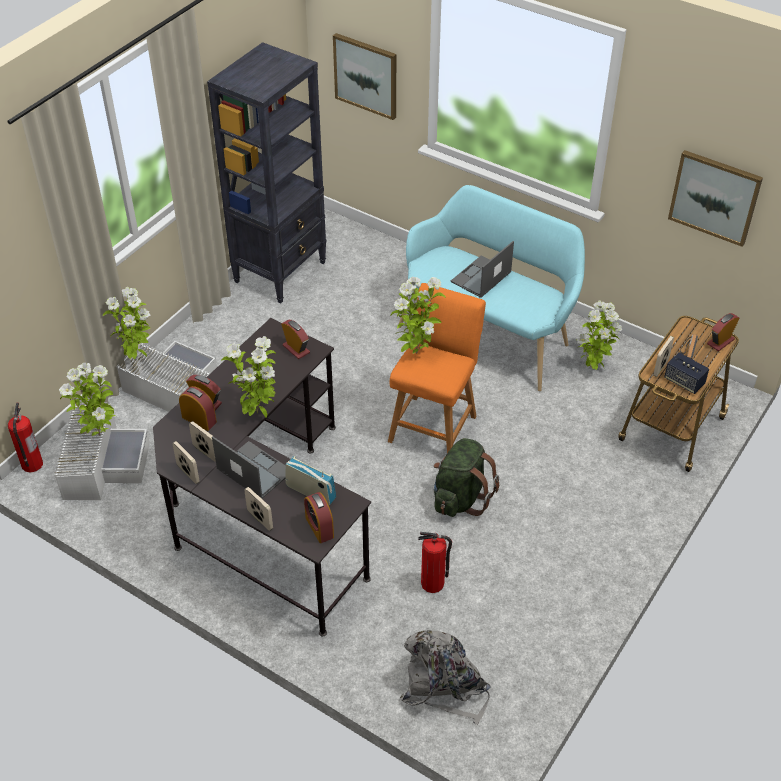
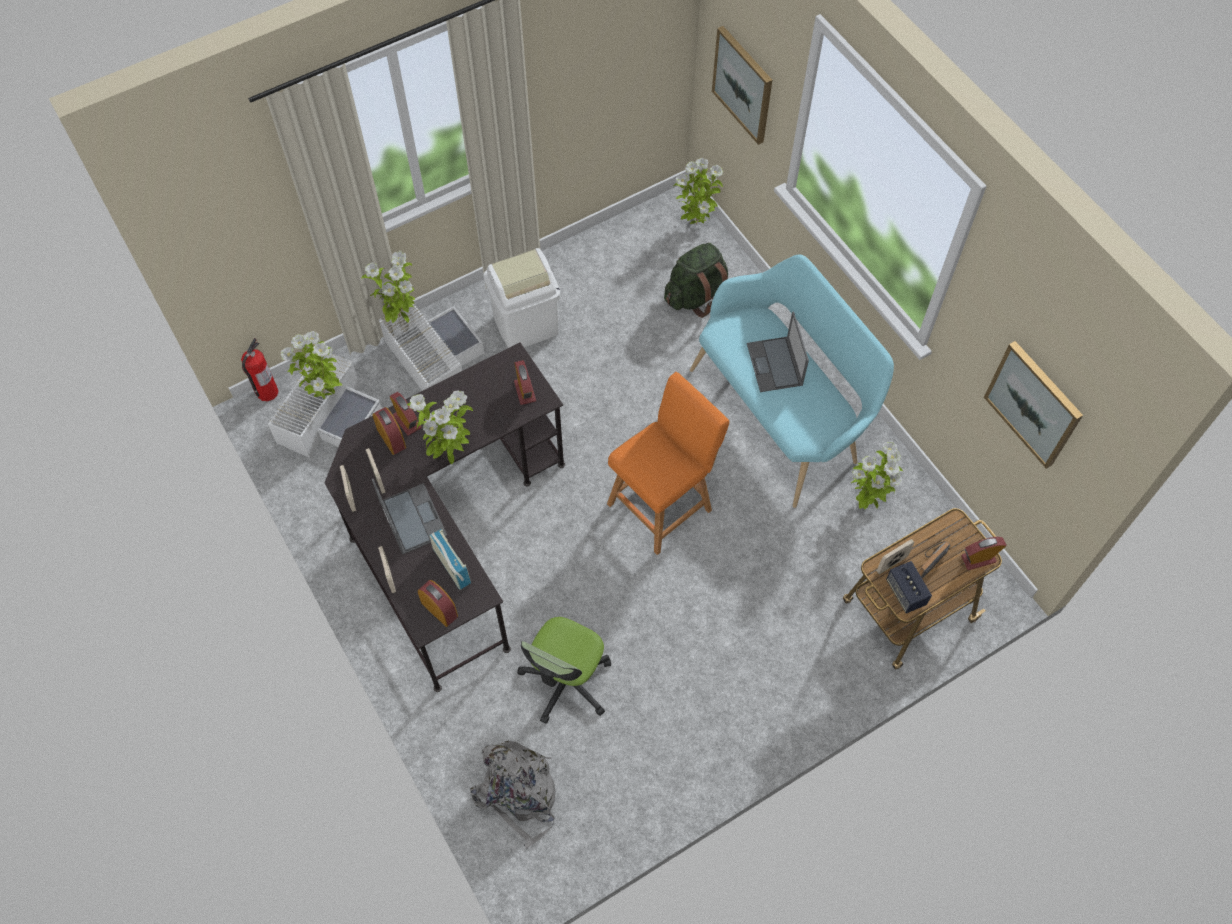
camera: 25 degrees right, 15 degrees up
(242, 339) = (526, 324): none -> white trash can
(281, 271) = (606, 254): black bookcase -> none
(319, 527) = (439, 609): alarm clock -> alarm clock turned 135 degrees clockwise
(416, 352) = (647, 439): potted plant -> potted plant (696, 223)
(433, 583) = (566, 681): fire extinguisher -> office chair
(460, 498) = (644, 598): green backpack -> green backpack (696, 296)
(480, 277) = (775, 365): laptop -> laptop turned 75 degrees counterclockwise

